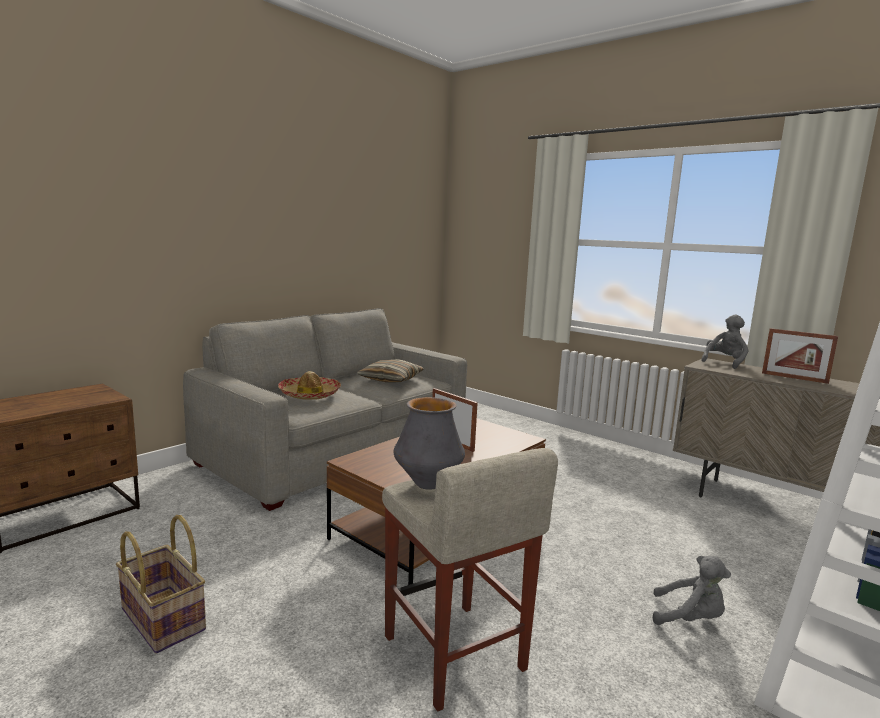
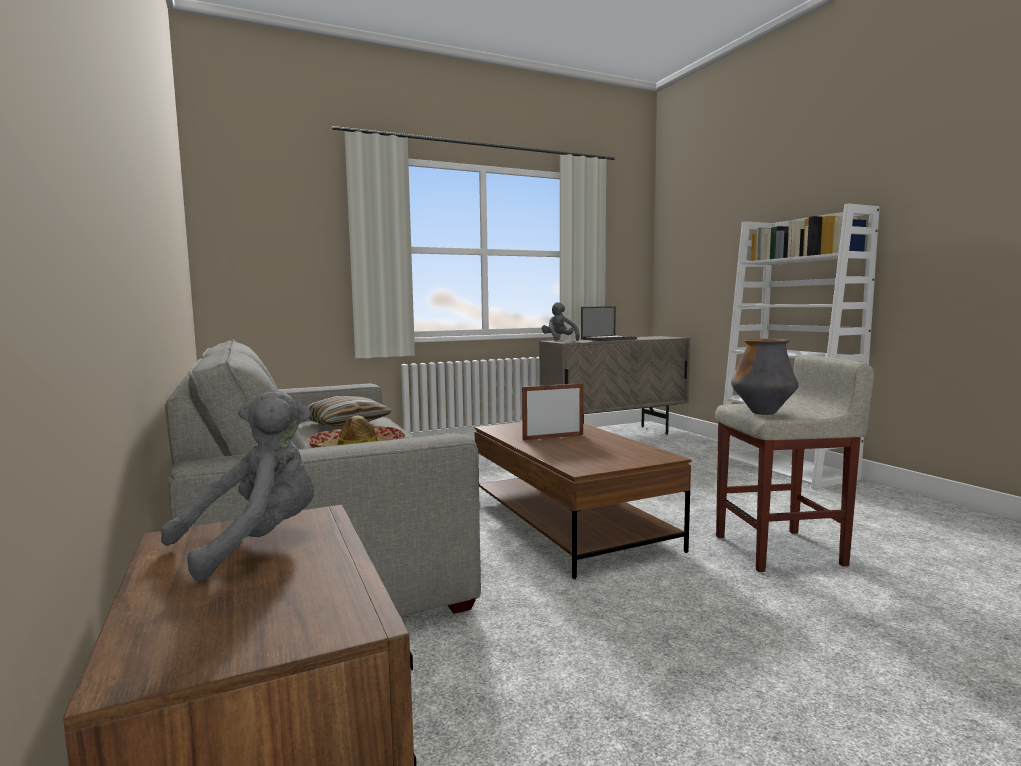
camera: 65 degrees left, 5 degrees down
(165, 619) = (728, 699): basket -> none
(689, 618) = (735, 482): grey plush toy -> grey plush toy (255, 543)
(794, 378) = (609, 339): picture frame -> laptop

